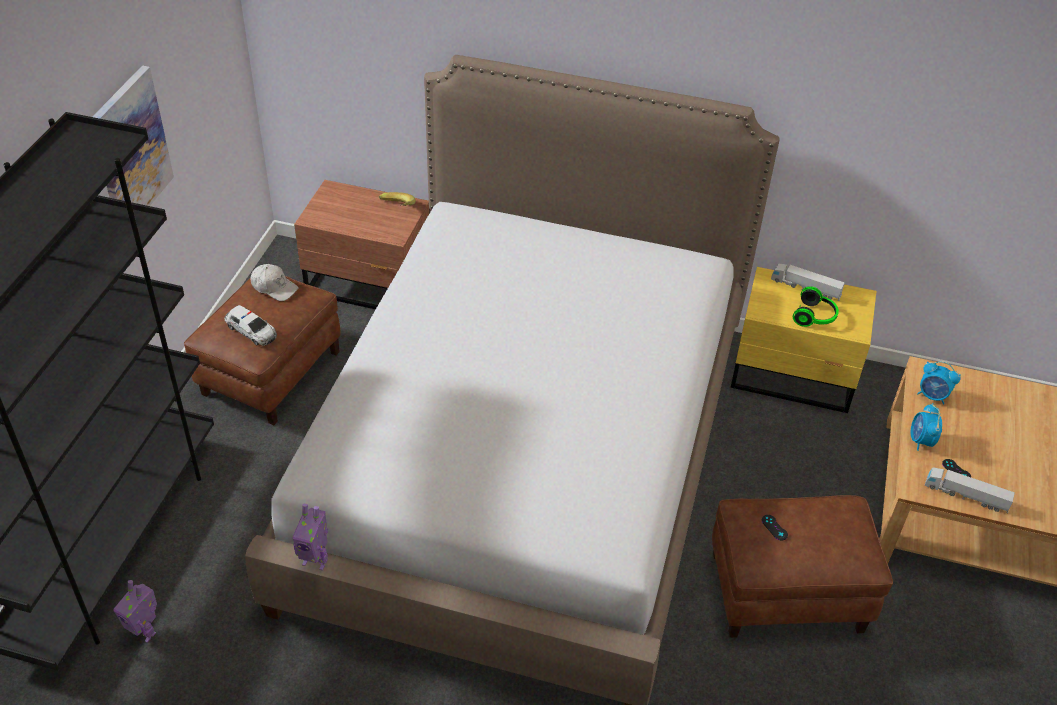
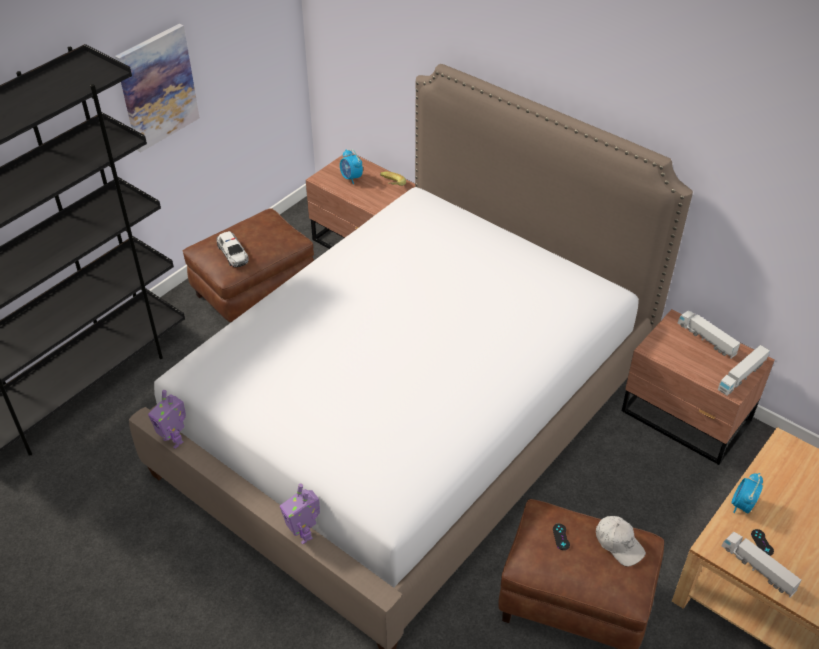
camera: 25 degrees right, 0 degrees up
(145, 631) = (64, 457): toy robot -> toy robot (303, 534)
(274, 287) = (268, 225): white cap -> white cap (619, 544)
(794, 376) = (686, 418): yellow nightstand -> brown nightstand
(815, 317) = (700, 366): headphones -> none
(856, 315) = (741, 376): none -> toy truck
(932, 396) = (778, 469): alarm clock -> alarm clock (351, 178)

